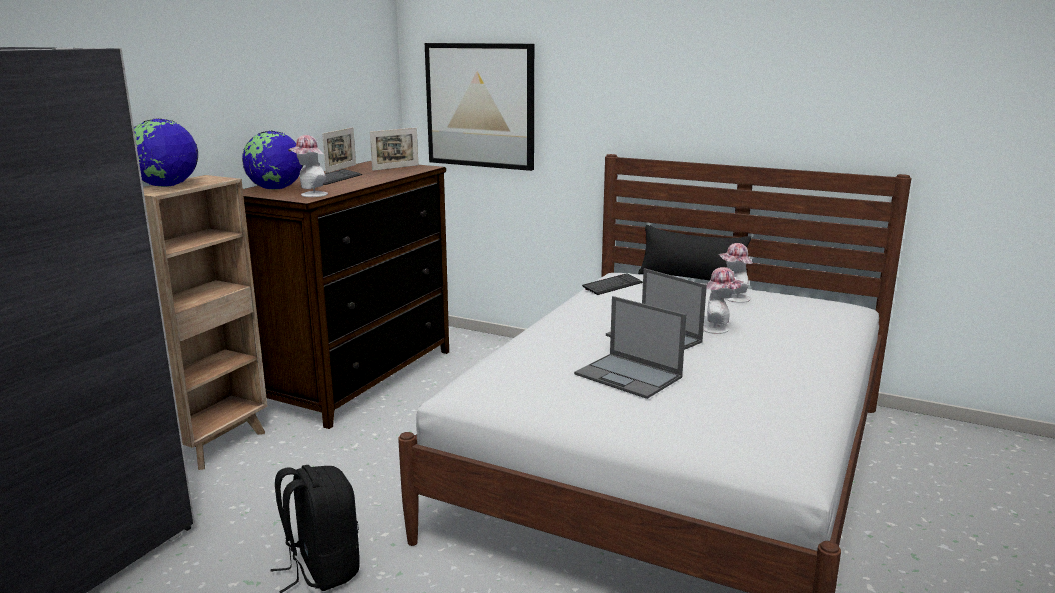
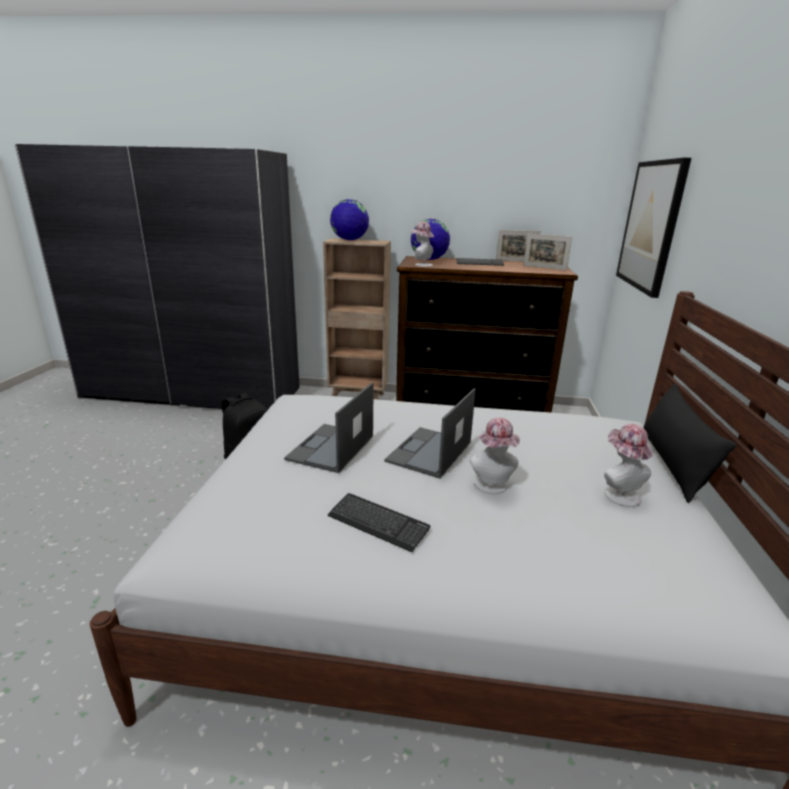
camera: 70 degrees right, 5 degrees up
(612, 286) = (569, 420): keyboard -> keyboard (378, 523)

